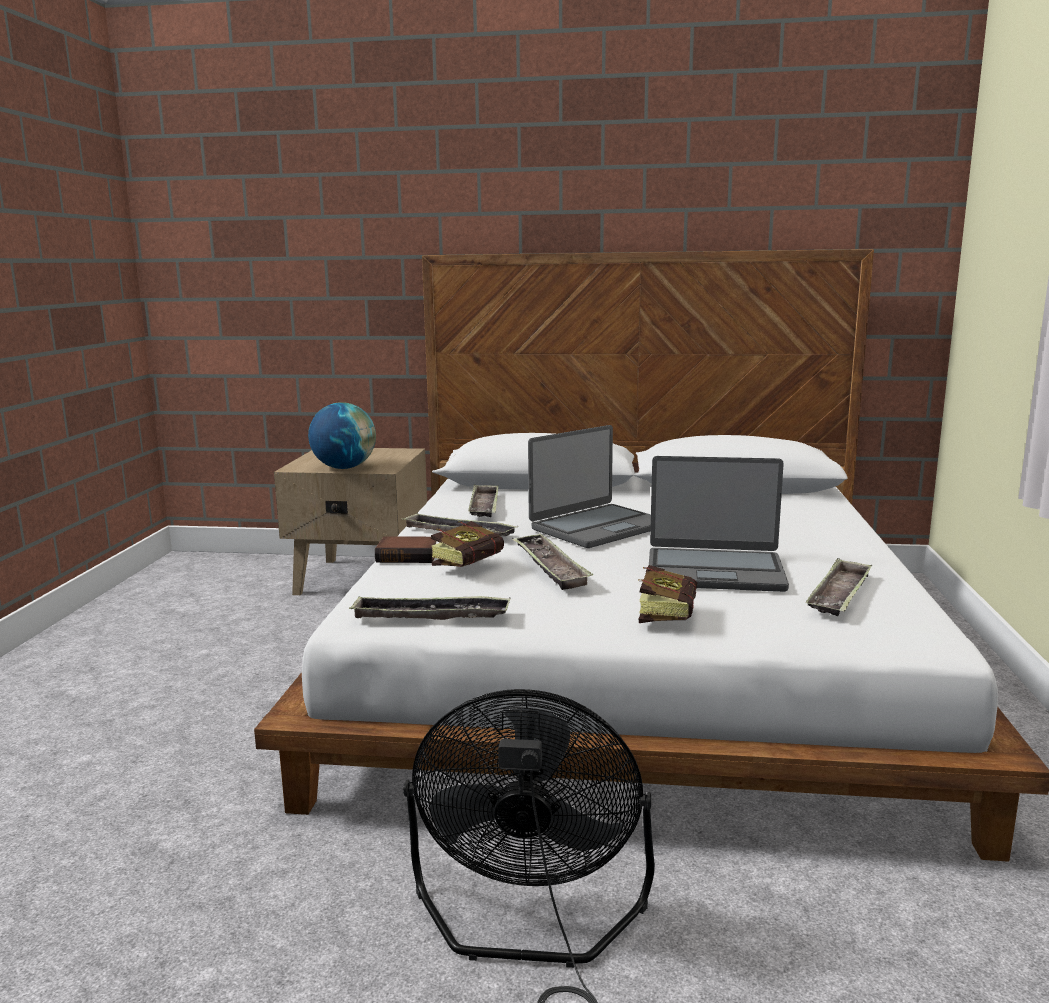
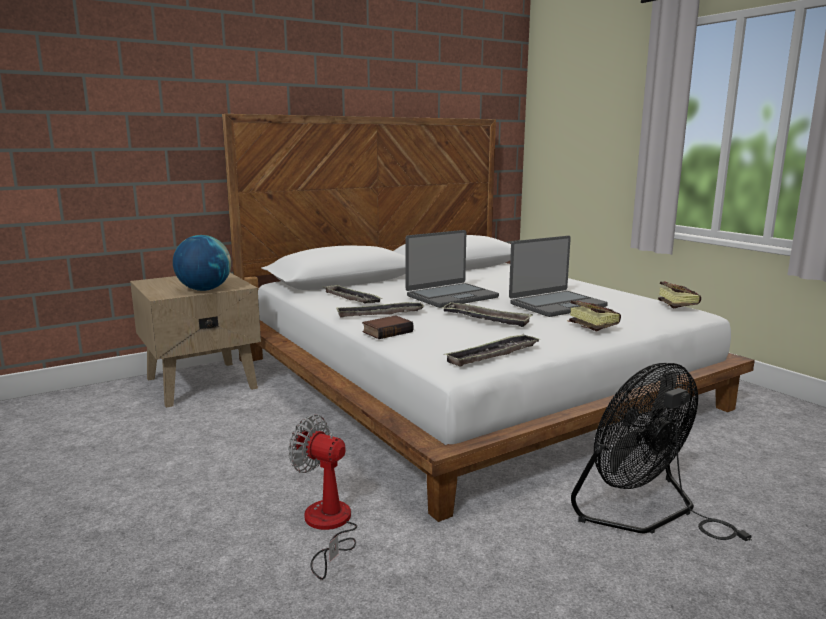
camera: 40 degrees left, 0 degrees up
(196, 768) = (328, 526): none -> fan
(473, 565) = (447, 326): book -> book (675, 306)
(598, 527) = (451, 296): laptop -> laptop turned 45 degrees clockwise
(839, 595) = (627, 303): tray -> none

